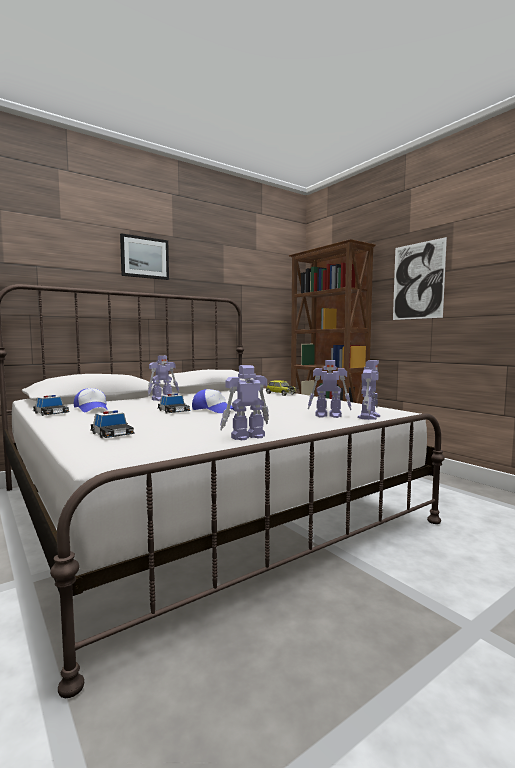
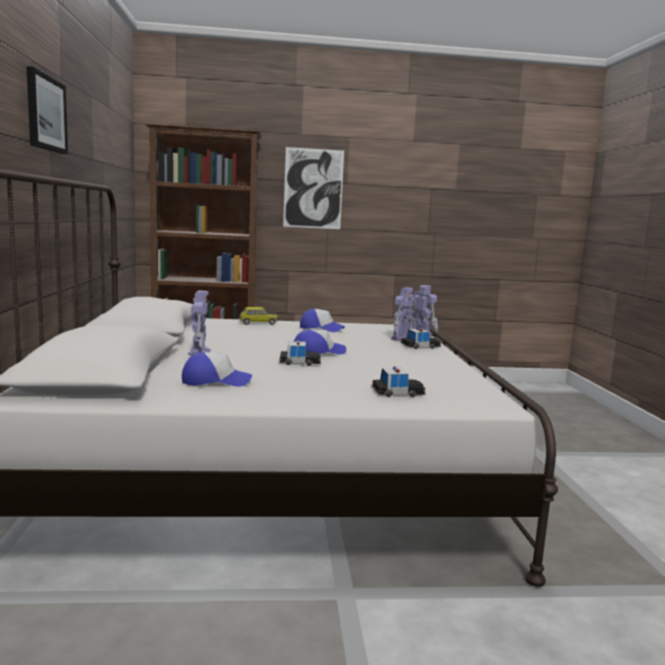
camera: 60 degrees left, 5 degrees up
(51, 413) = (214, 398): toy car -> toy car (420, 346)
(246, 436) = (456, 366): toy robot -> none
(303, 401) = (321, 328): none -> cap

